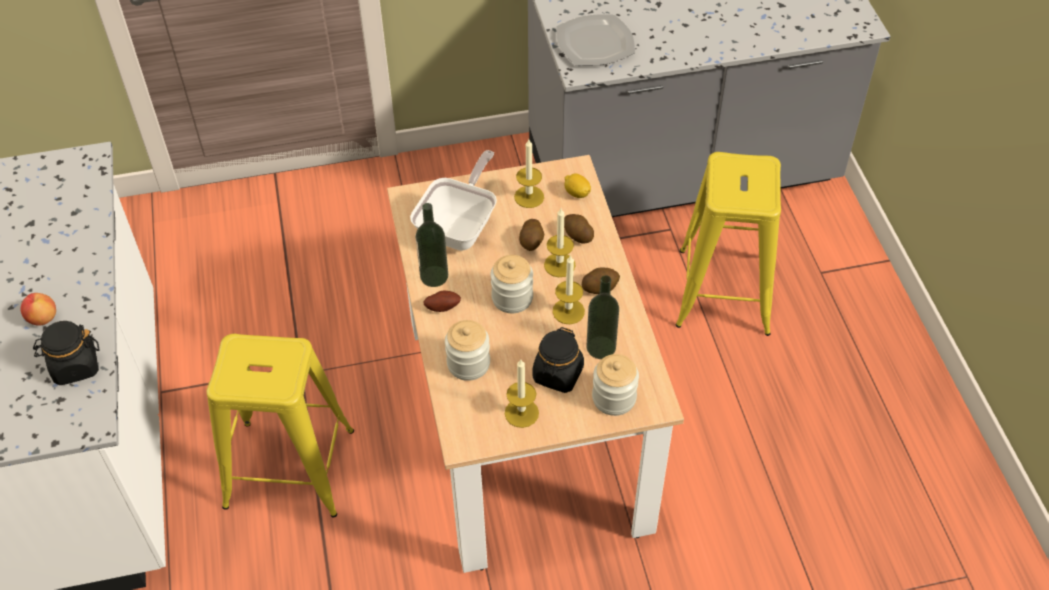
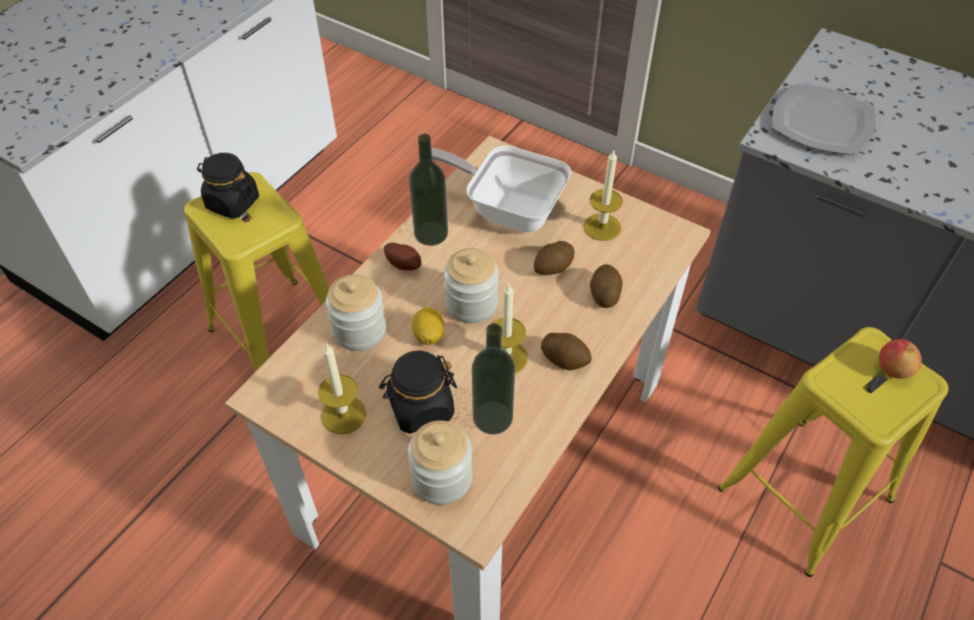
camera: 45 degrees right, 0 degrees up
(43, 318) = (107, 49): apple -> apple (892, 369)
(75, 366) = (75, 95): black jar -> black jar (232, 203)
(460, 226) = (507, 208): frying pan -> frying pan turned 135 degrees counterclockwise
(559, 265) = (552, 308): candle -> none
(577, 193) = (652, 256): lemon -> lemon (428, 335)

